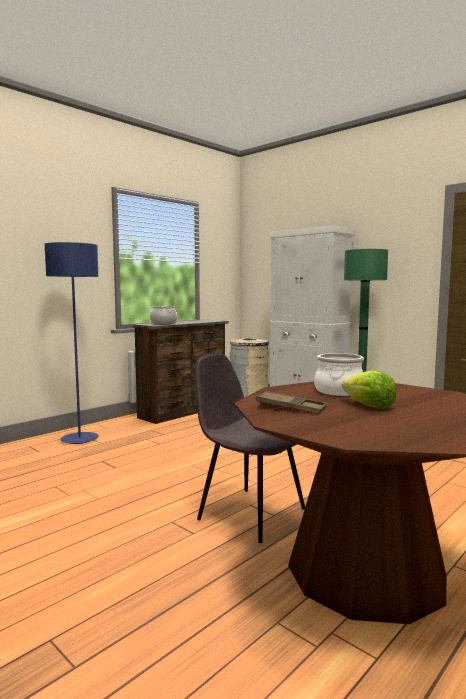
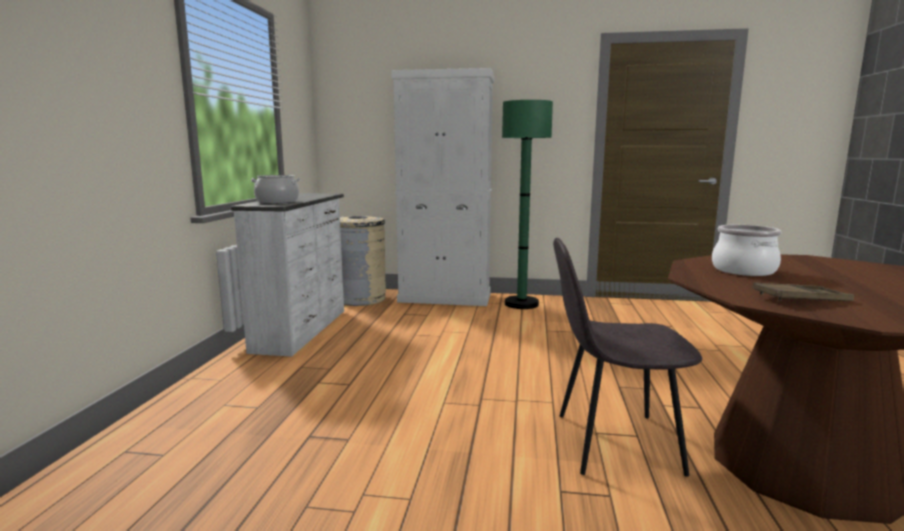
camera: 35 degrees left, 5 degrees up
(79, 439) = (208, 412): blue floor lamp -> none
(184, 412) = (303, 330): brown dresser -> white dresser
(368, 406) = (832, 283): lettuce -> none

